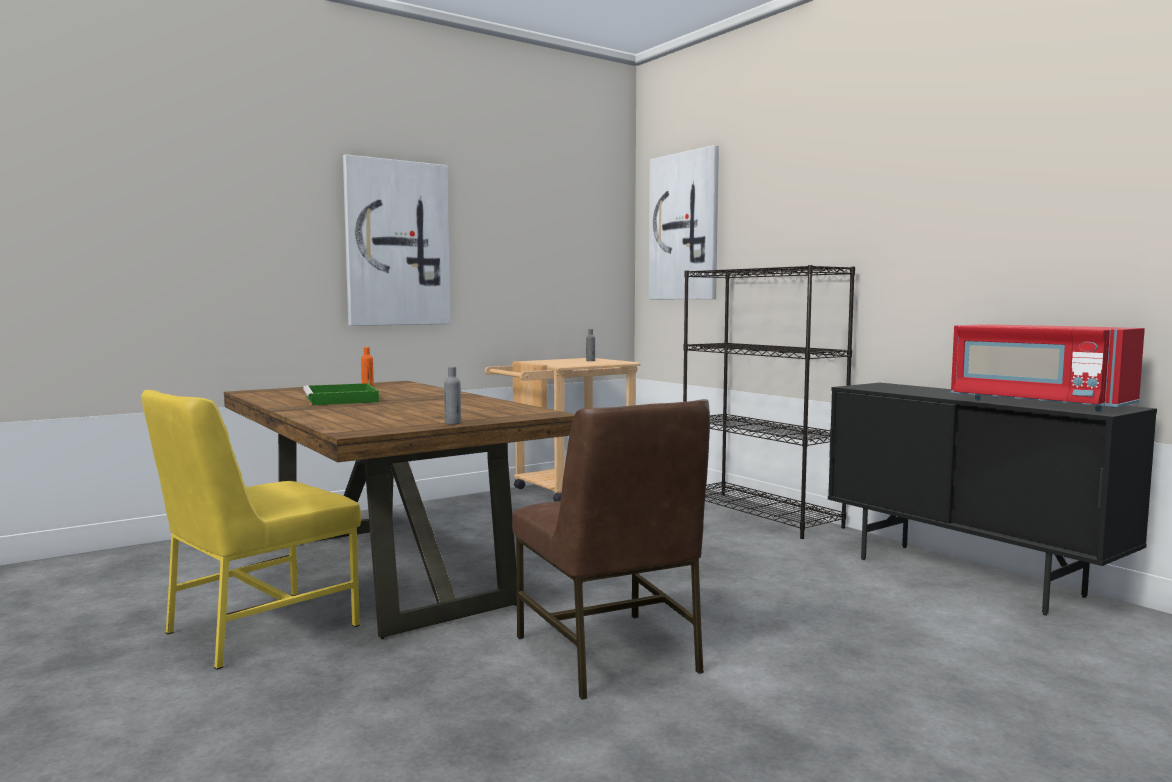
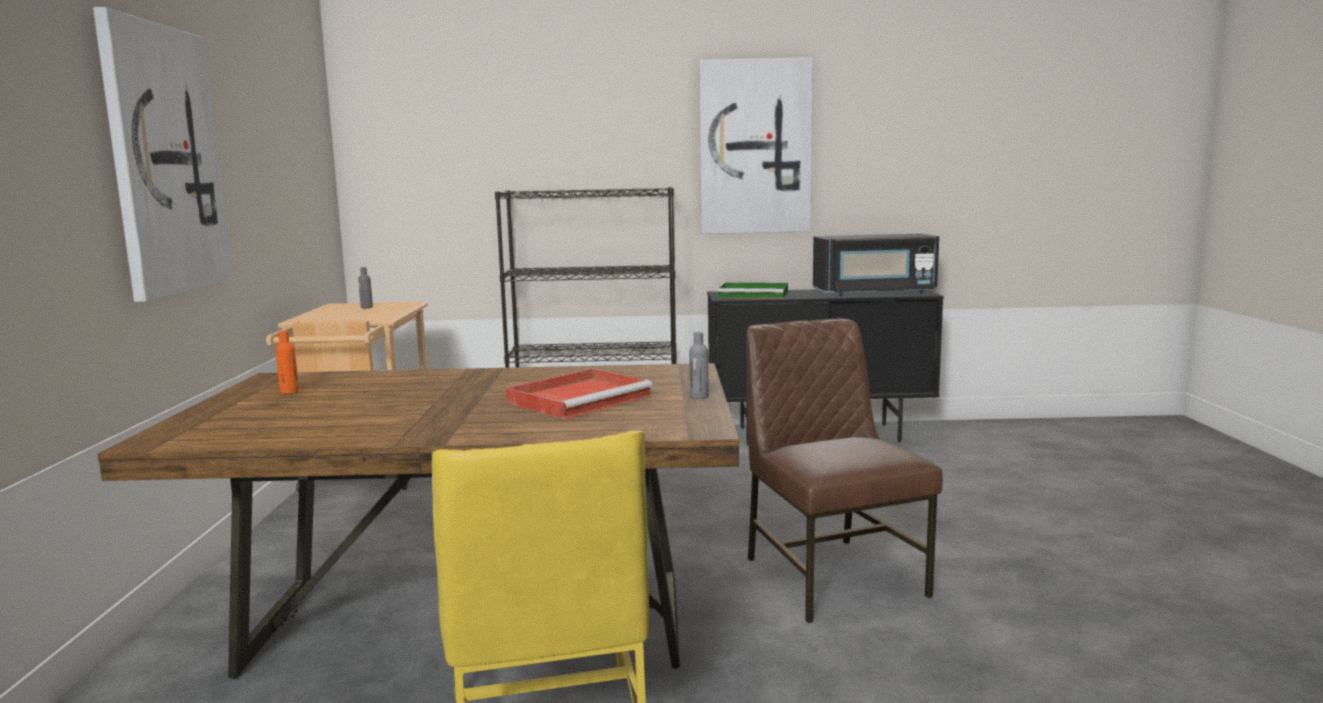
camera: 55 degrees left, 5 degrees up
(342, 399) = (389, 410): green tray -> green tray (755, 294)
(413, 411) = (580, 398): none -> red tray
(609, 655) = (831, 576): brown chair -> brown chair turned 120 degrees counterclockwise
(684, 226) = (428, 136): picture -> picture (755, 147)
(1037, 403) = (874, 293): red microwave -> black microwave

